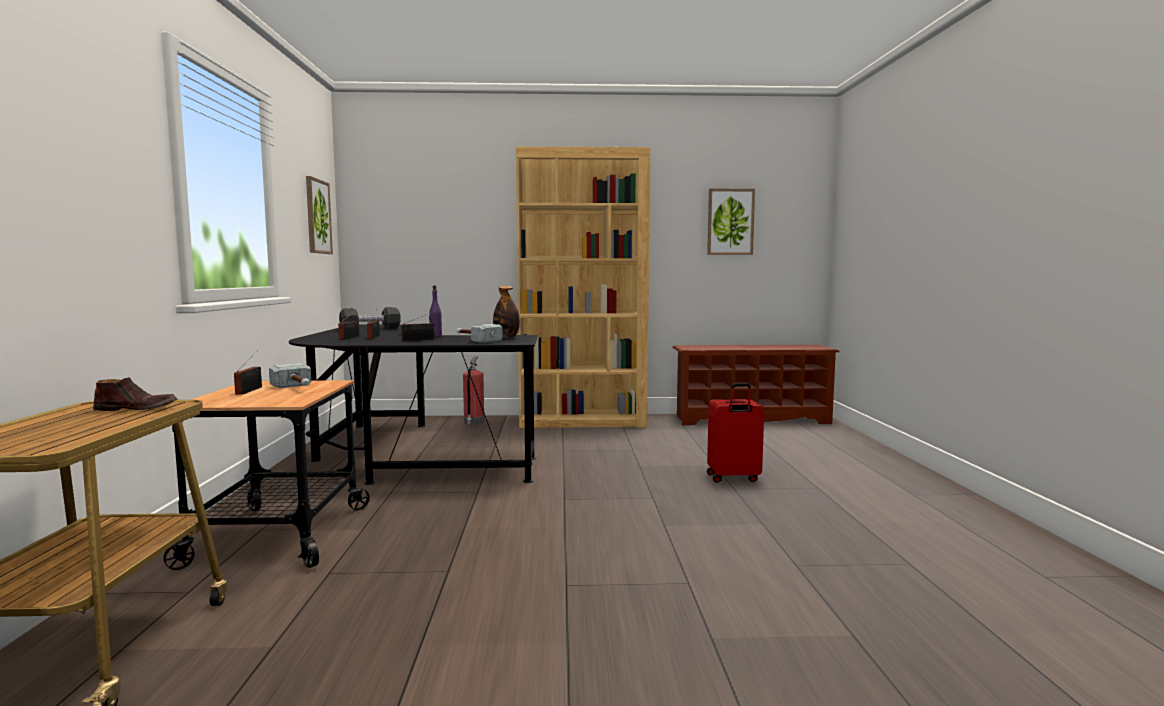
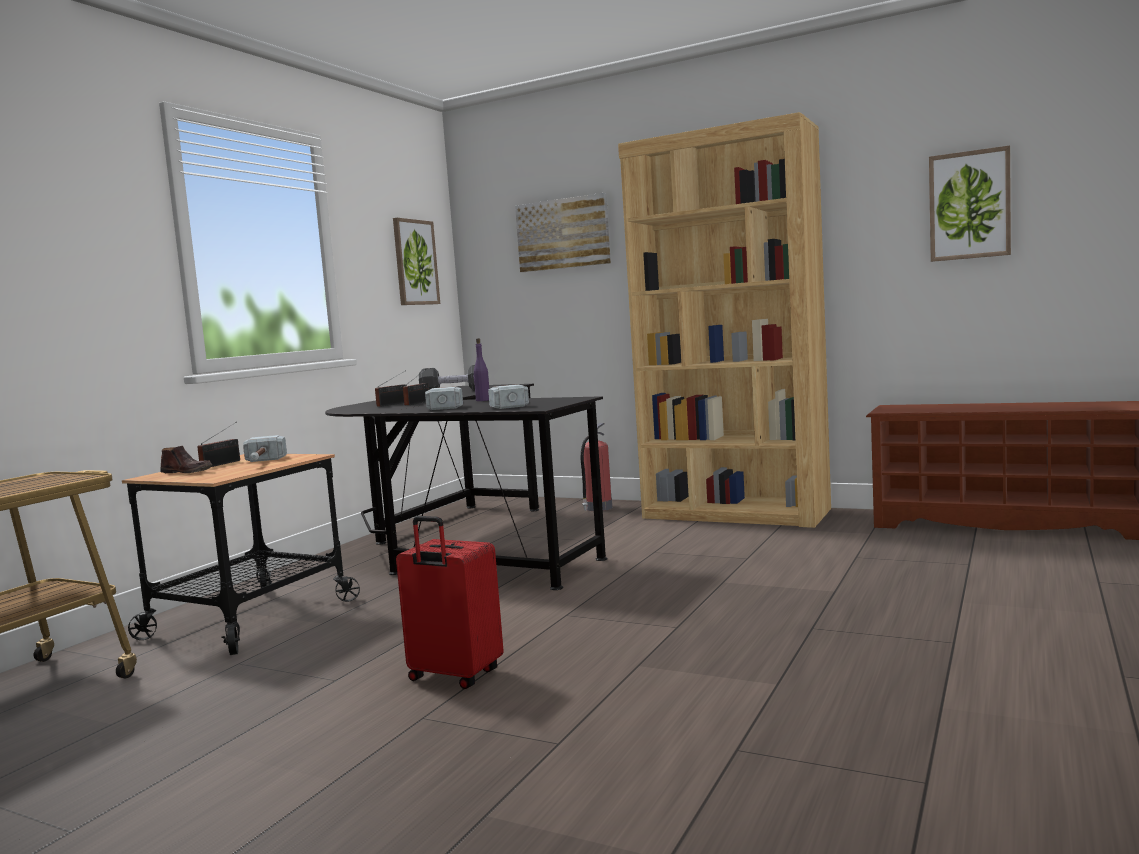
camera: 30 degrees right, 0 degrees up
(137, 409) = (54, 480): brown shoe -> brown shoe (187, 472)
(420, 340) = (448, 406): radio -> hammer
(443, 207) = (563, 234): none -> picture
(506, 337) = (550, 401): bottle -> none
(733, 478) = (834, 613): red suitcase -> red suitcase (454, 676)

